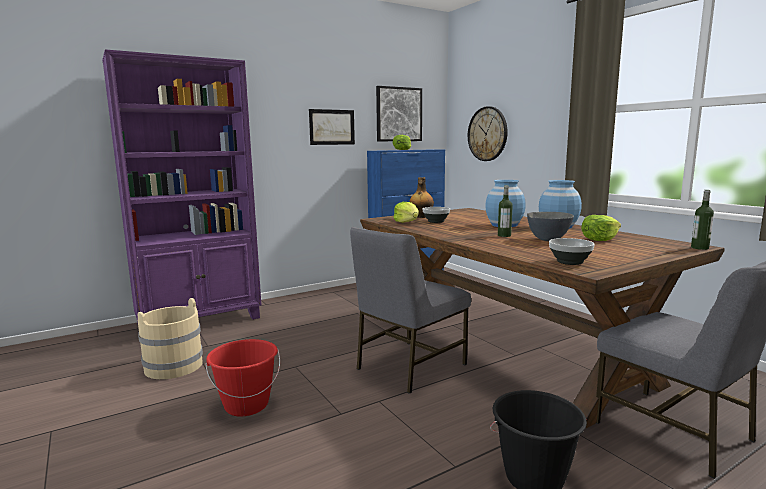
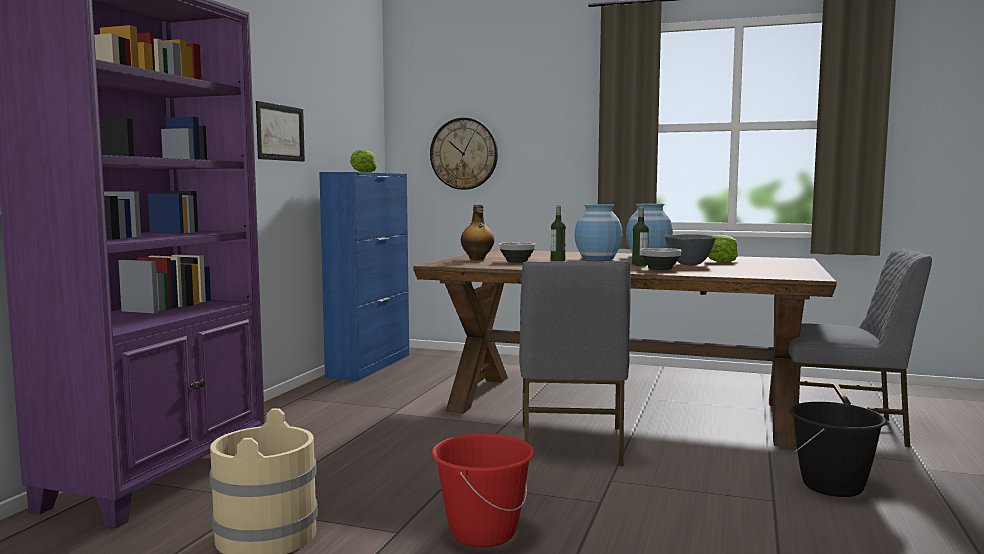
camera: 40 degrees left, 5 degrees down
(398, 114) = (344, 120): picture -> none
(407, 222) = (489, 264): lettuce -> none
(570, 262) = (775, 274): bowl -> bowl (660, 269)
(699, 248) = (804, 259): bottle -> bottle (557, 260)

